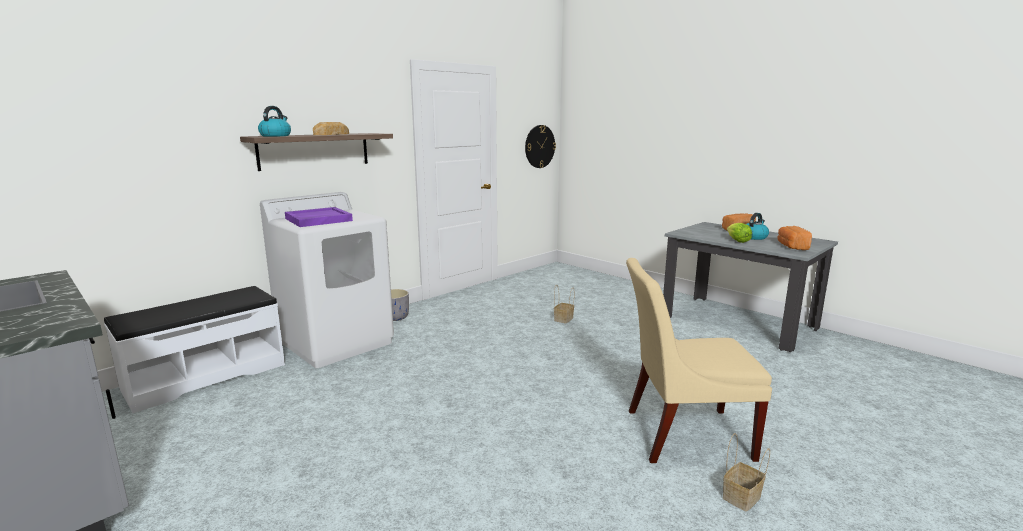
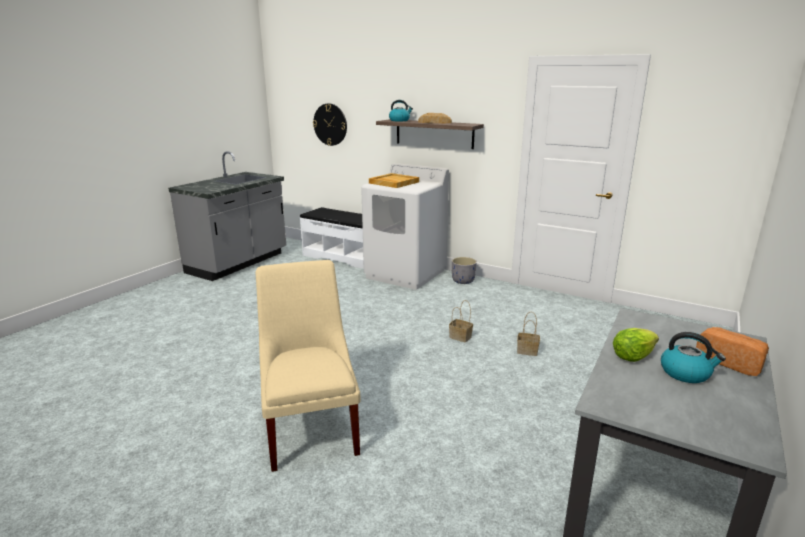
camera: 75 degrees right, 5 degrees up
(318, 220) = (393, 182): purple tray -> beige tray
(539, 146) = (723, 161): wall clock -> wall clock (330, 124)
(741, 498) = (221, 456): basket -> basket (459, 337)
(791, 246) = (649, 402): bread -> none

